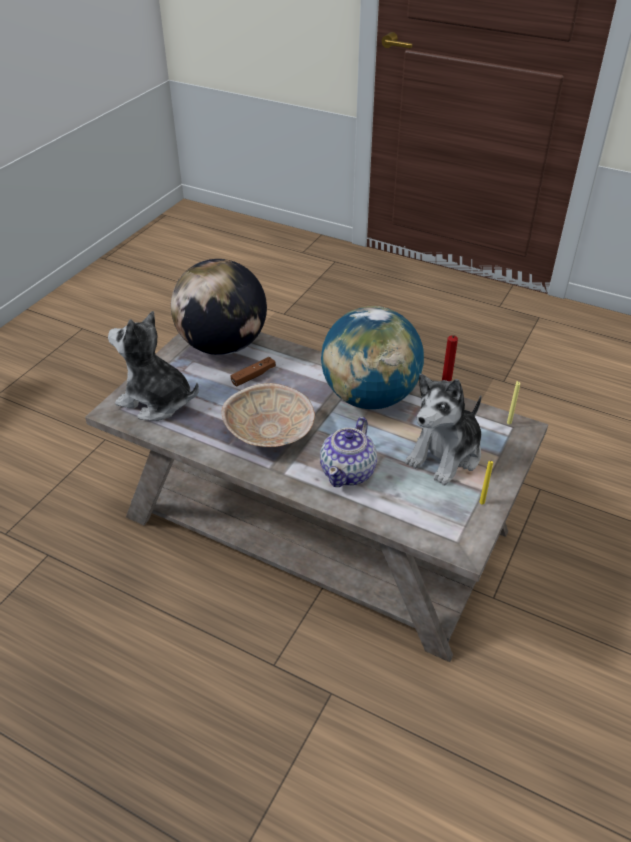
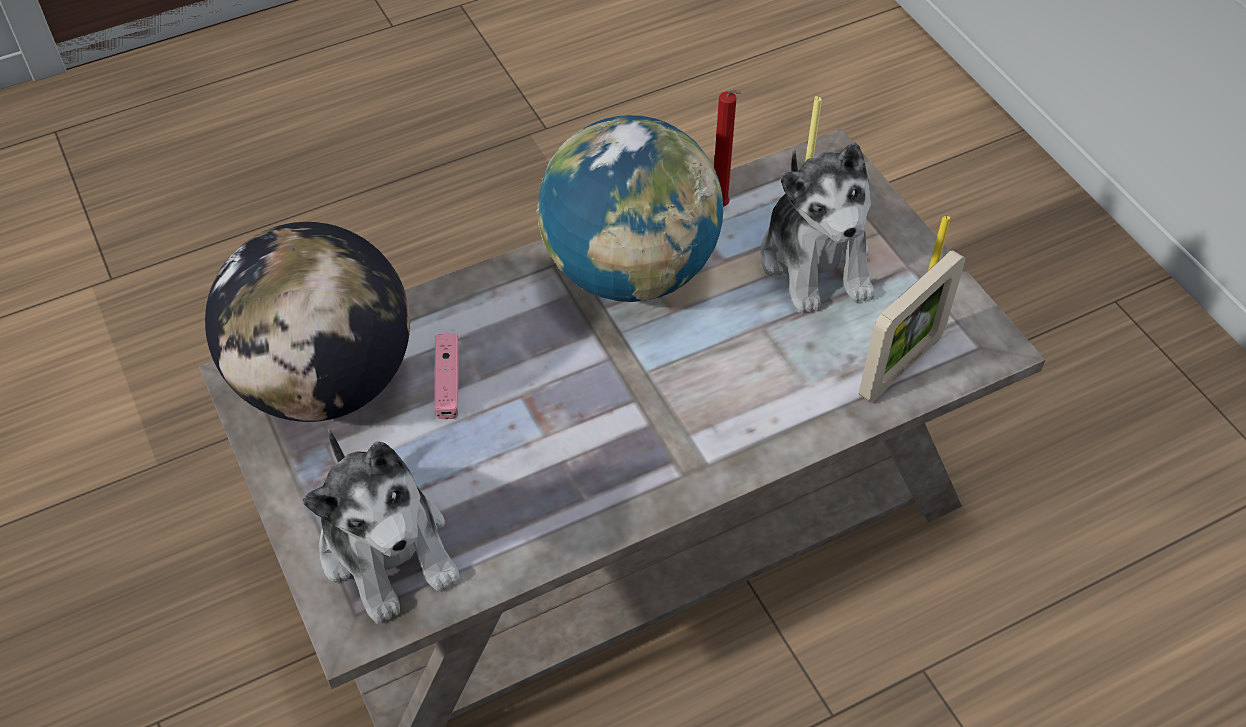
camera: 55 degrees left, 10 degrees up
(156, 401) = (387, 549): plush toy -> plush toy turned 90 degrees counterclockwise
(253, 376) = (447, 382): brown game controller -> pink game controller
(270, 433) = (605, 433): beige bowl -> none
(348, 472) = (765, 385): teapot -> none
(411, 516) = (901, 366): none -> picture frame

